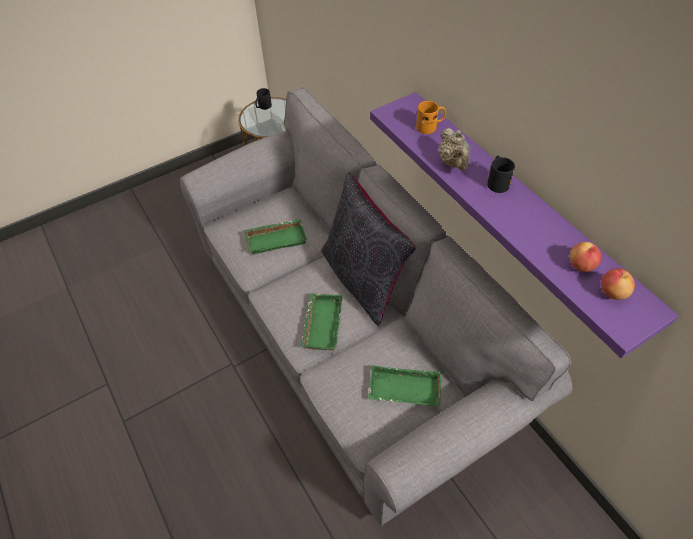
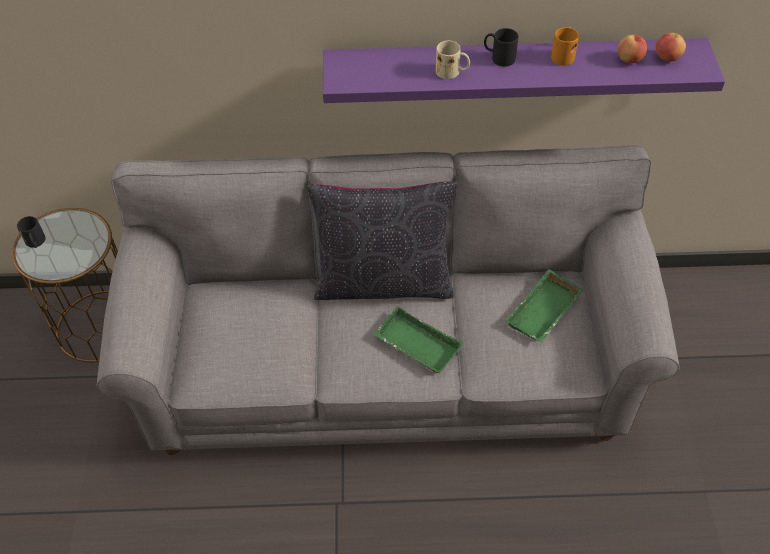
camera: 60 degrees left, 0 degrees up
(276, 238) = (264, 332): green tray -> none
(430, 126) = (387, 63): orange mug -> orange mug (563, 55)
(453, 163) = (452, 72): beige teapot -> beige mug

